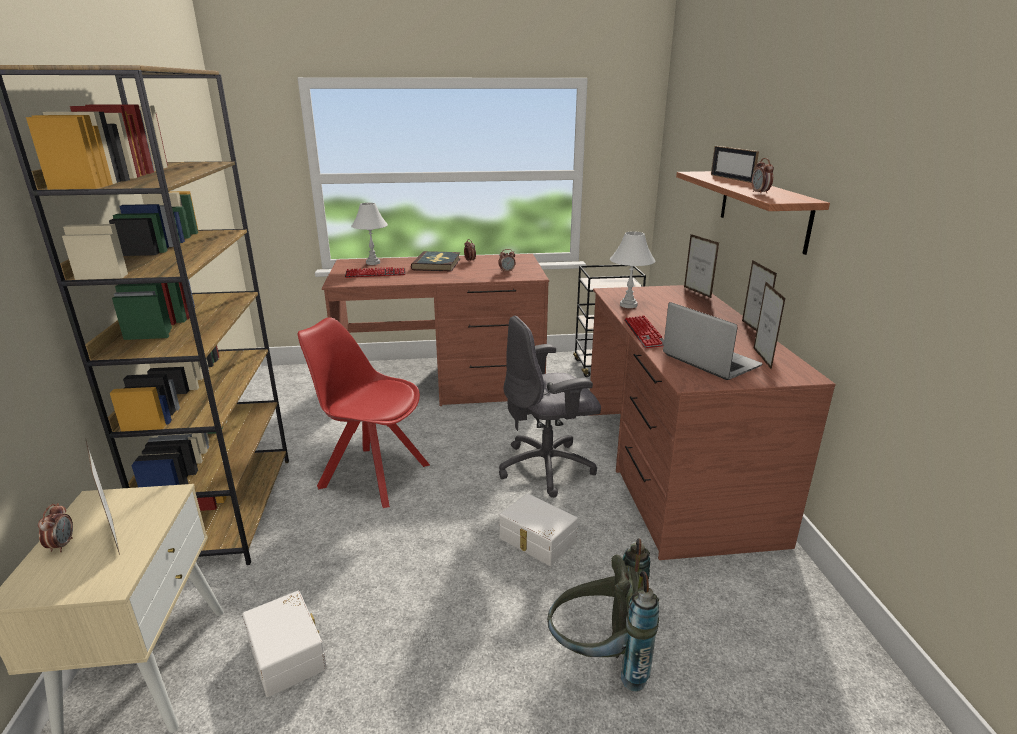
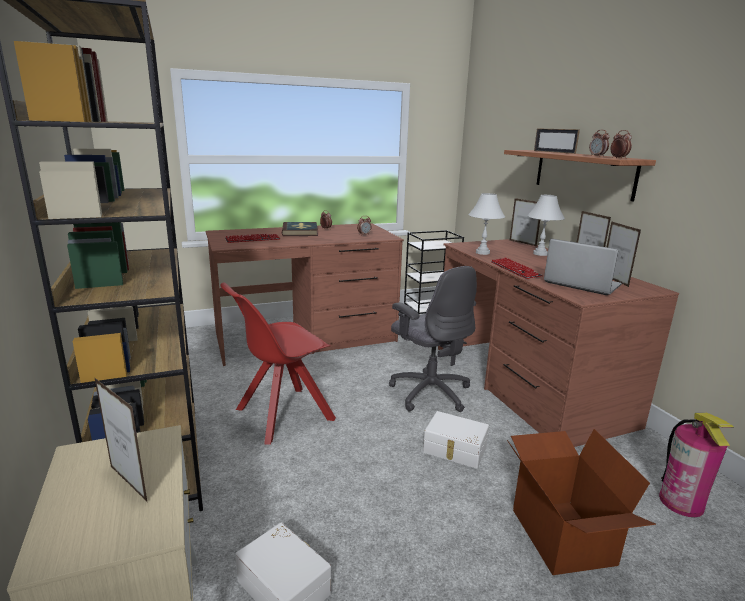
camera: 15 degrees left, 5 degrees down
(62, 545) = (69, 502): alarm clock -> alarm clock (618, 158)
(372, 475) = (282, 415): red chair -> red chair turned 45 degrees counterclockwise
(373, 263) = (242, 232): white table lamp -> white table lamp (540, 254)
(548, 467) = (430, 392): grey office chair -> grey office chair turned 90 degrees counterclockwise
(599, 659) = (560, 536): grey backpack -> cardboard box
(779, 647) = (681, 502): none -> fire extinguisher

